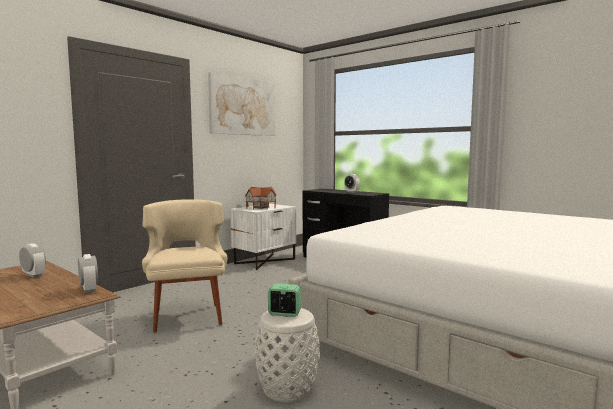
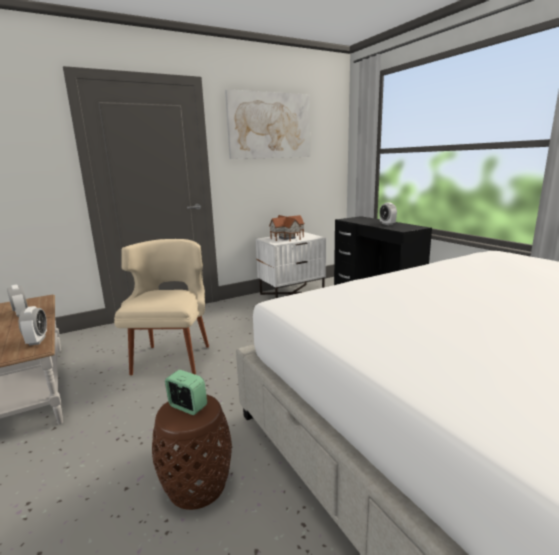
camera: 20 degrees right, 10 degrees up
(287, 389) = (197, 486): white stool -> brown stool

